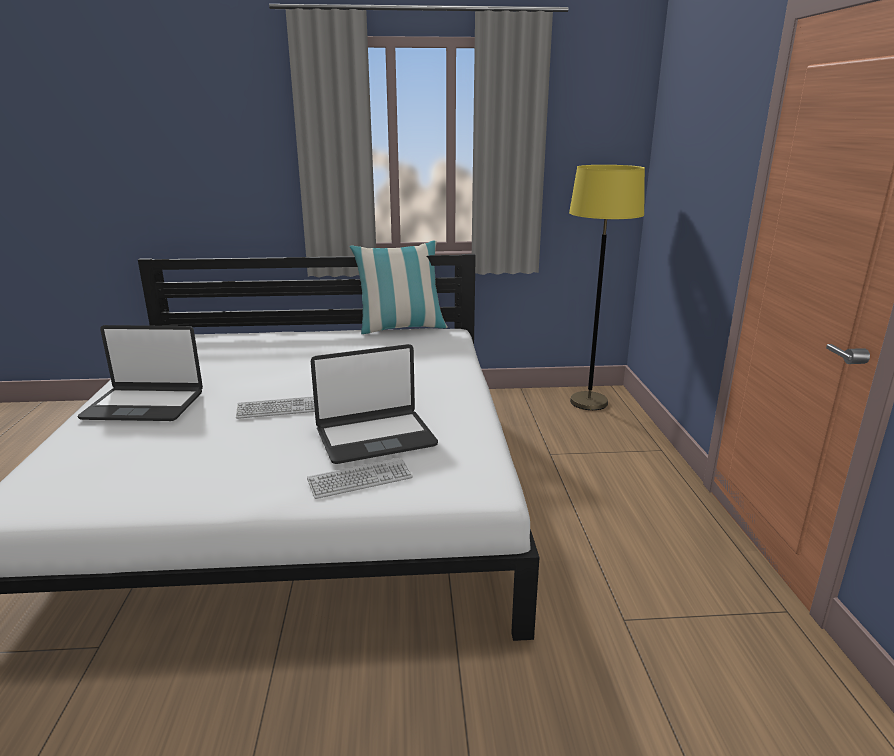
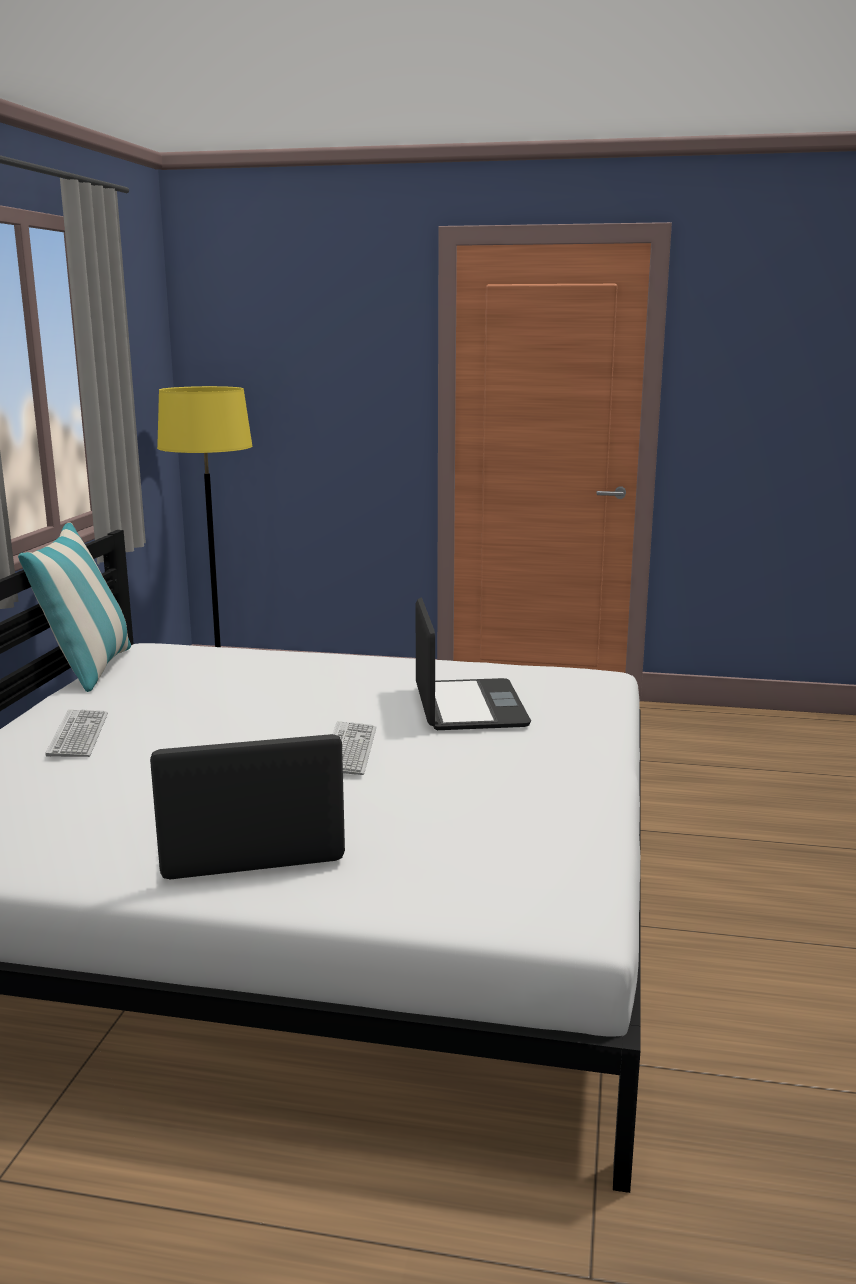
camera: 75 degrees left, 5 degrees down
(144, 405) = (250, 844): laptop -> laptop turned 120 degrees counterclockwise
(360, 479) = (566, 718): keyboard -> keyboard (78, 735)

